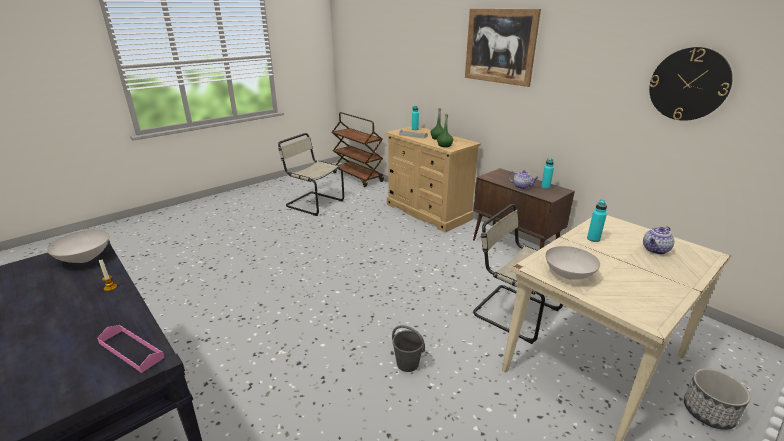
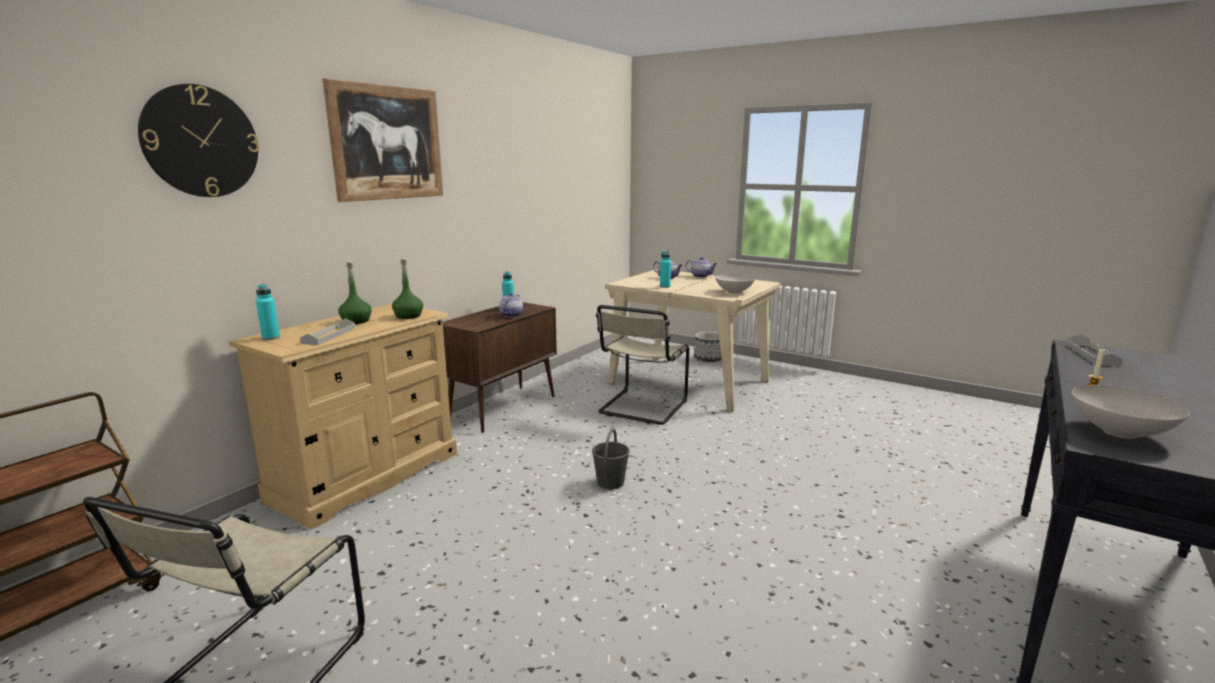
camera: 105 degrees left, 10 degrees down
(131, 350) = (1091, 354): pink tray -> grey tray
(408, 364) = (769, 451): grey bucket -> grey bucket (610, 482)
(682, 276) = (701, 276): none -> teapot
(689, 84) = (557, 166): wall clock -> wall clock (201, 141)

